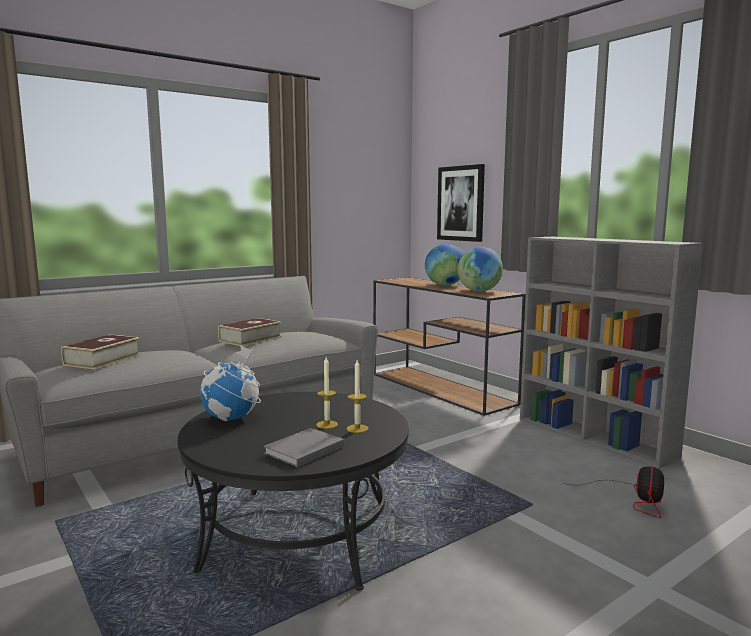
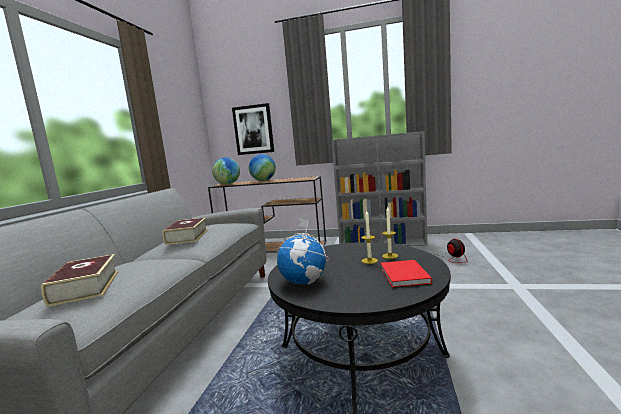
camera: 40 degrees left, 0 degrees up
(302, 450) = (403, 276): grey book -> red book
(479, 291) = (294, 179): globe -> globe (228, 184)

